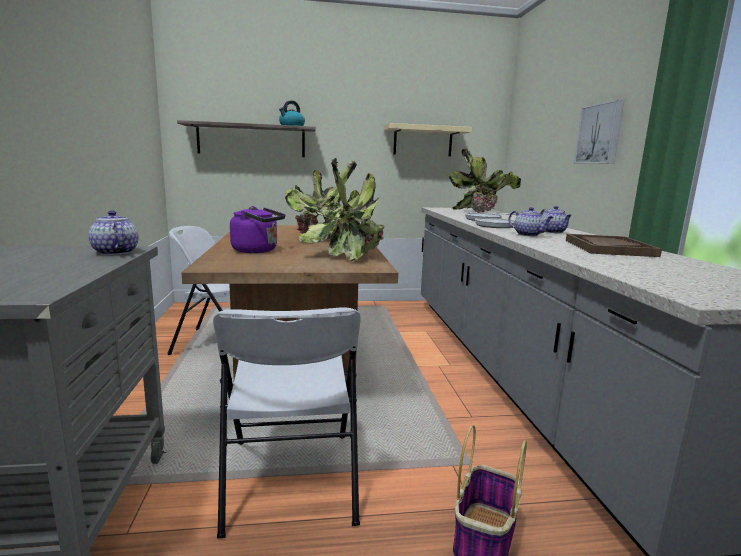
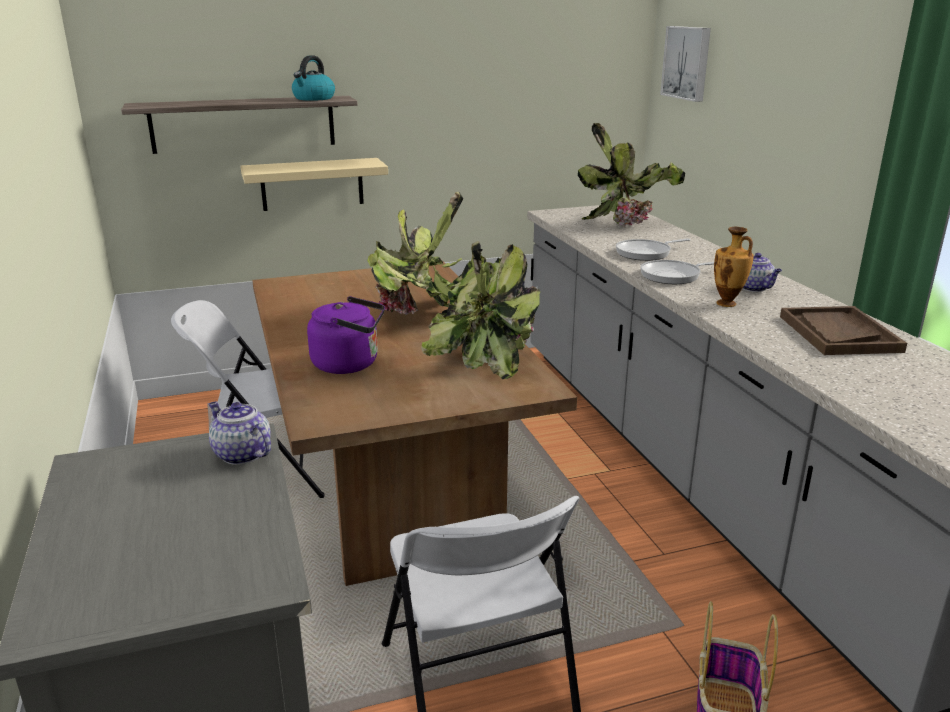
camera: 10 degrees left, 10 degrees up
(423, 141) = (522, 102): beige shelf -> beige shelf (312, 184)
(529, 235) = (727, 304): teapot -> vase
(600, 134) = (809, 129): picture -> picture (687, 63)

